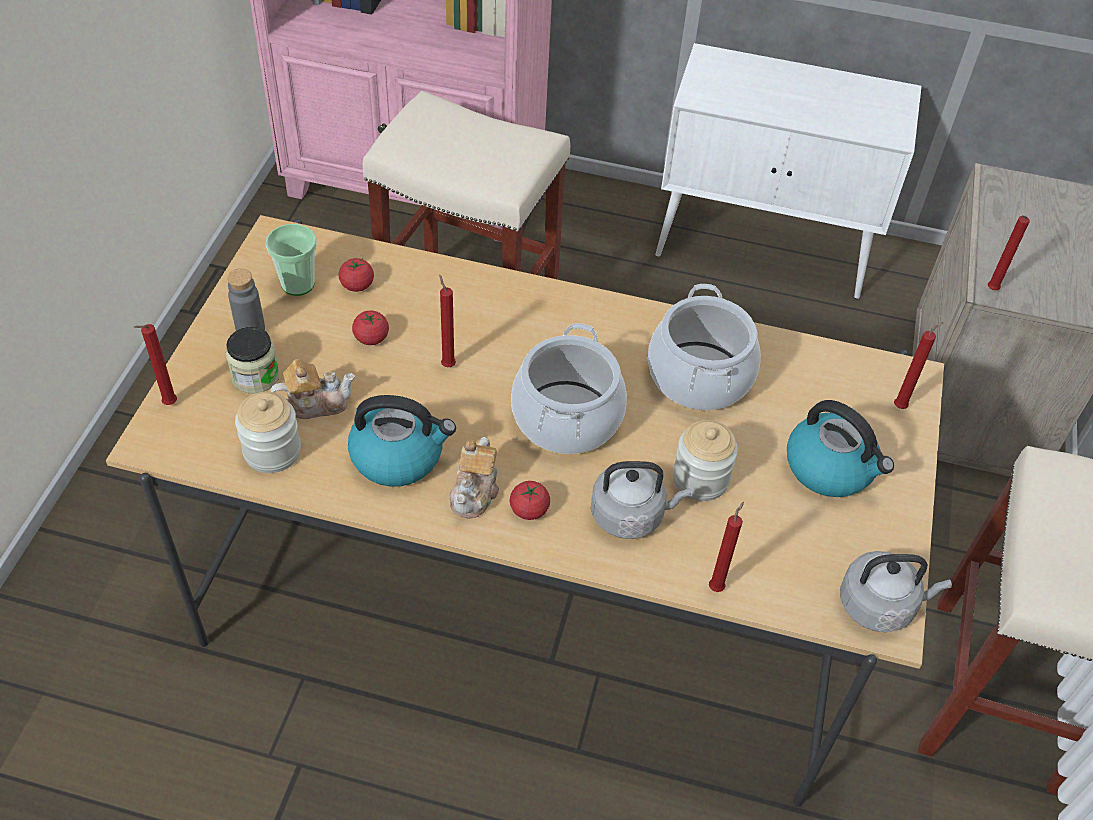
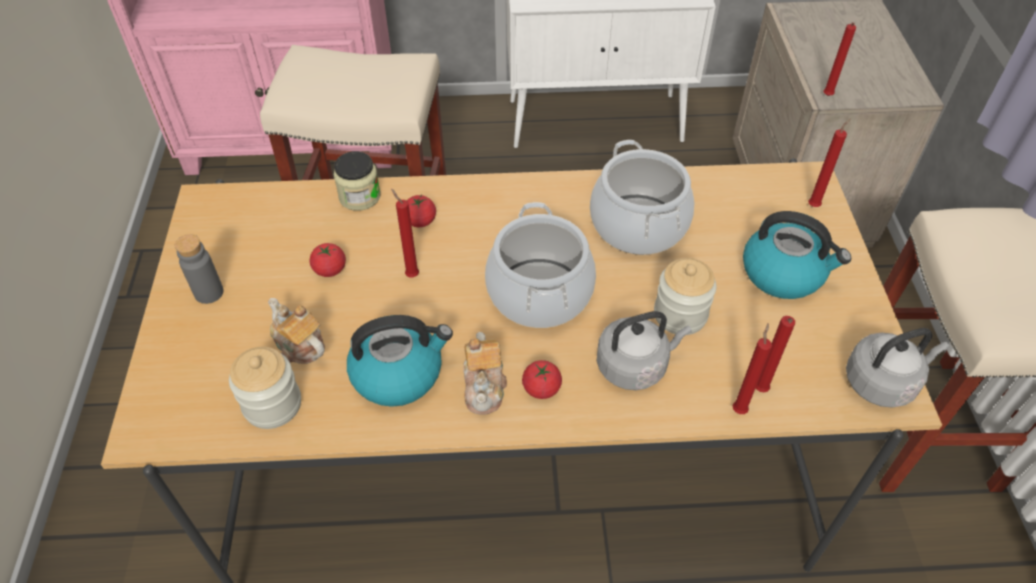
camera: 15 degrees left, 0 degrees up
(168, 405) = (149, 388): red candle -> red candle (760, 391)
(255, 376) = (230, 336): jar -> jar (359, 197)
(298, 284) = (240, 238): cup -> none
(316, 403) = (299, 345): teapot -> teapot turned 105 degrees counterclockwise
(357, 285) = (298, 225): tomato -> tomato (420, 221)

